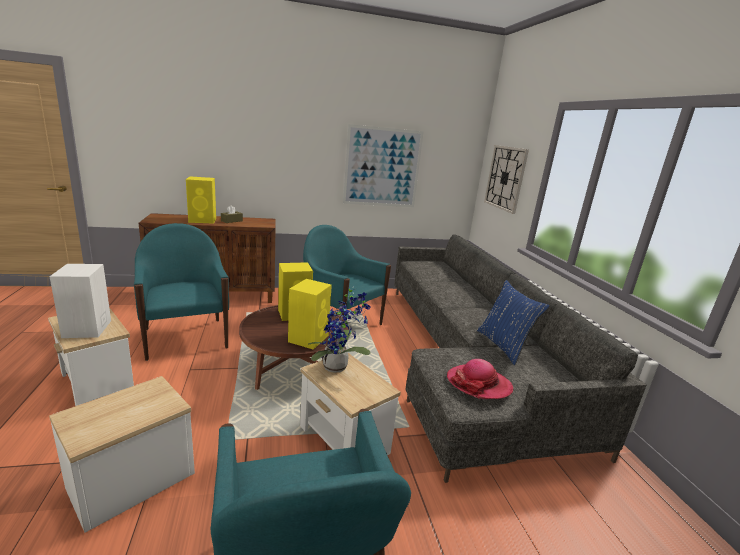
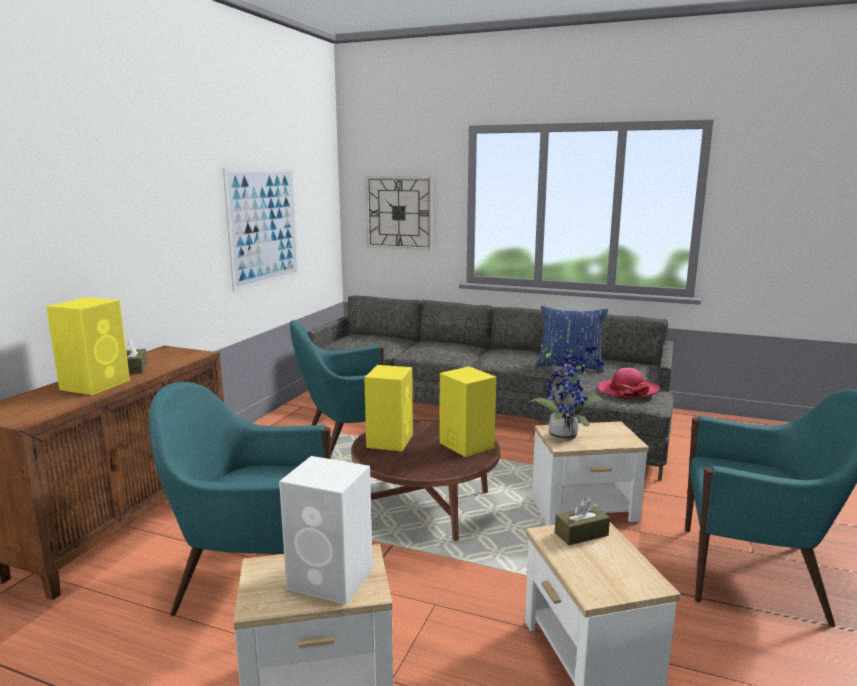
camera: 55 degrees left, 5 degrees down
(158, 399) = (581, 534): none -> brown tissue box

